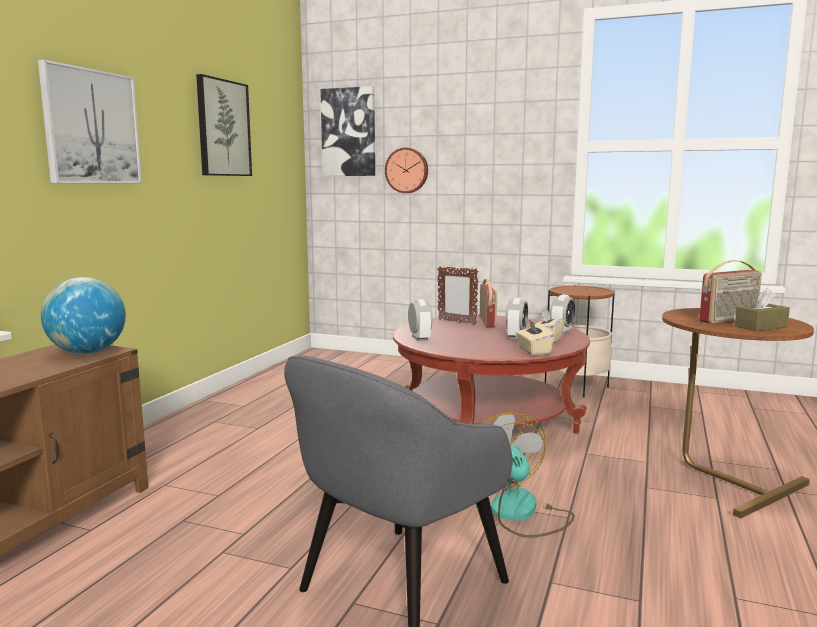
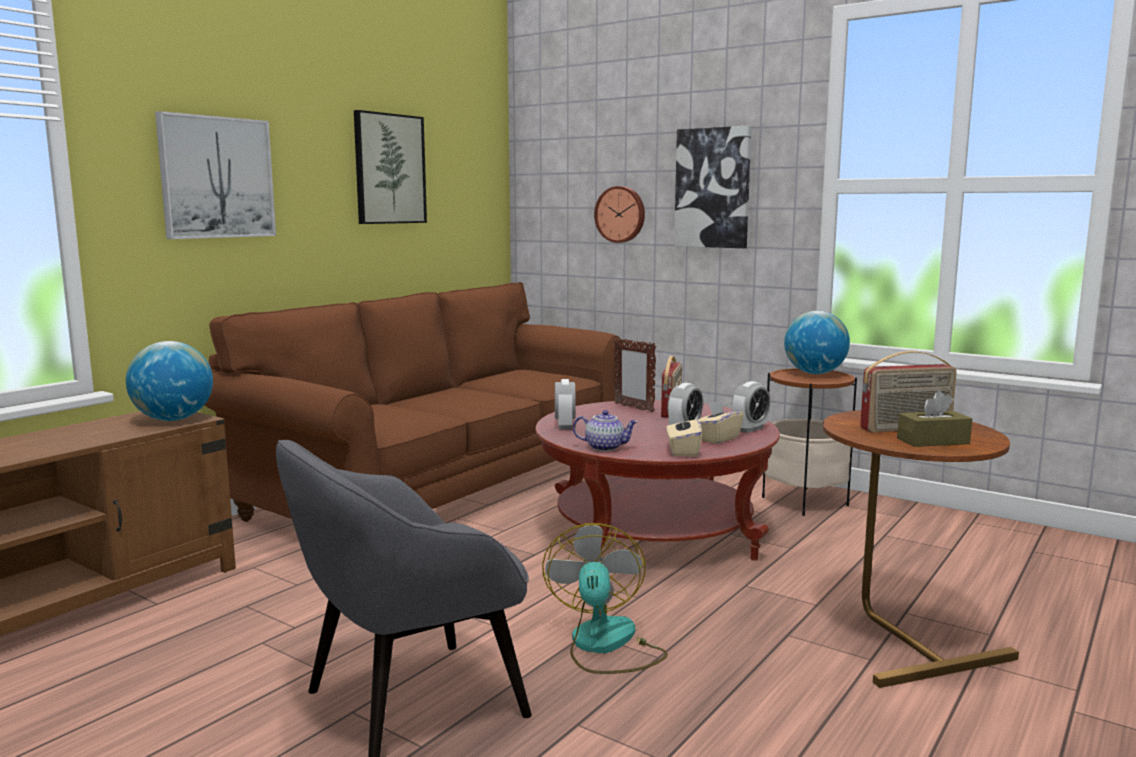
camera: 15 degrees right, 0 degrees up
(288, 399) = (443, 486): none -> brown sofa
(349, 132) = (557, 167): picture -> picture (713, 188)
(471, 352) = (605, 447): none -> teapot
(581, 289) = (814, 373): none -> globe

